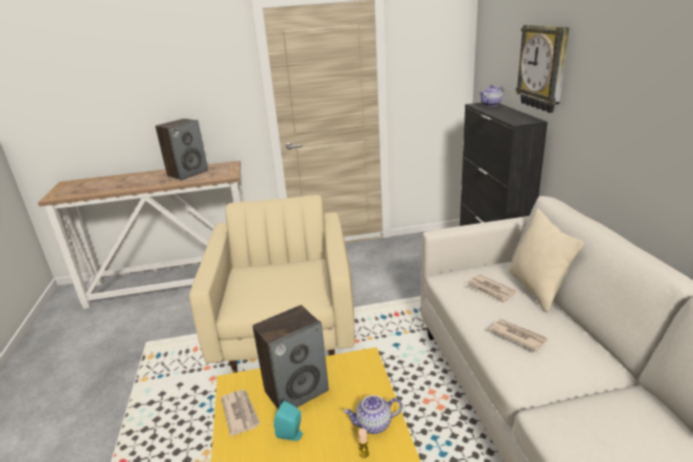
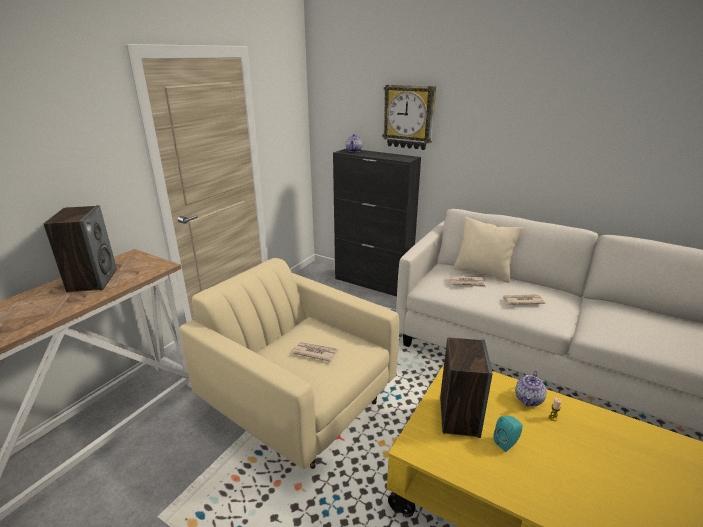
camera: 50 degrees left, 0 degrees up
(240, 413) = (455, 460): newspaper -> newspaper (315, 352)

